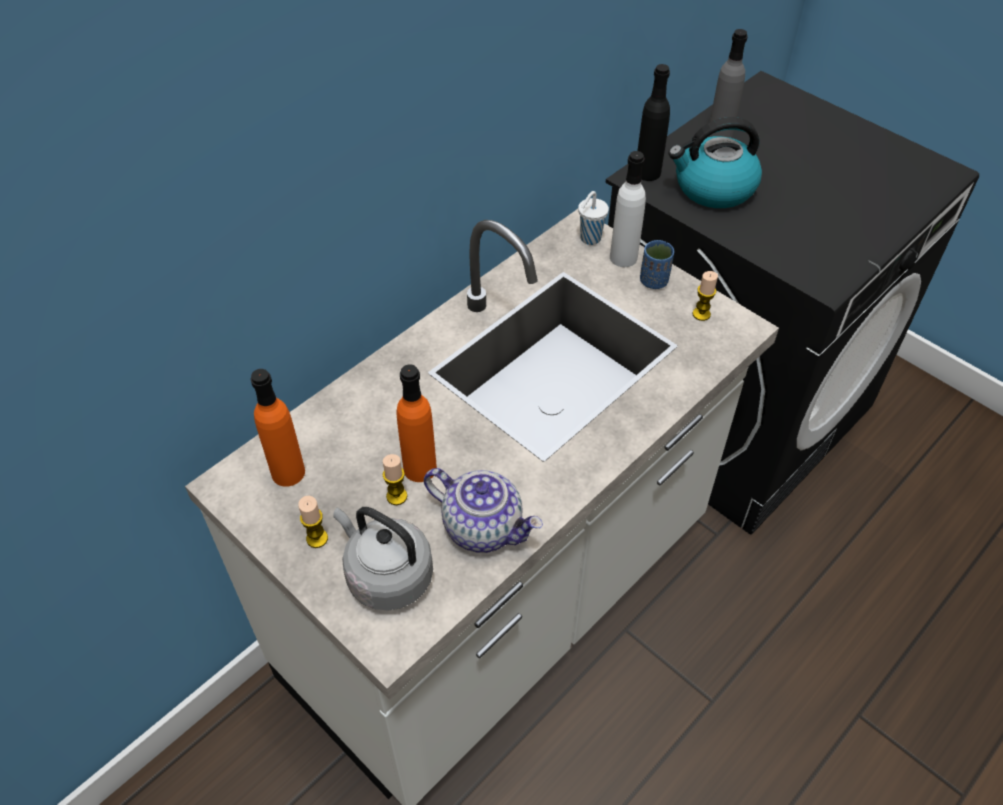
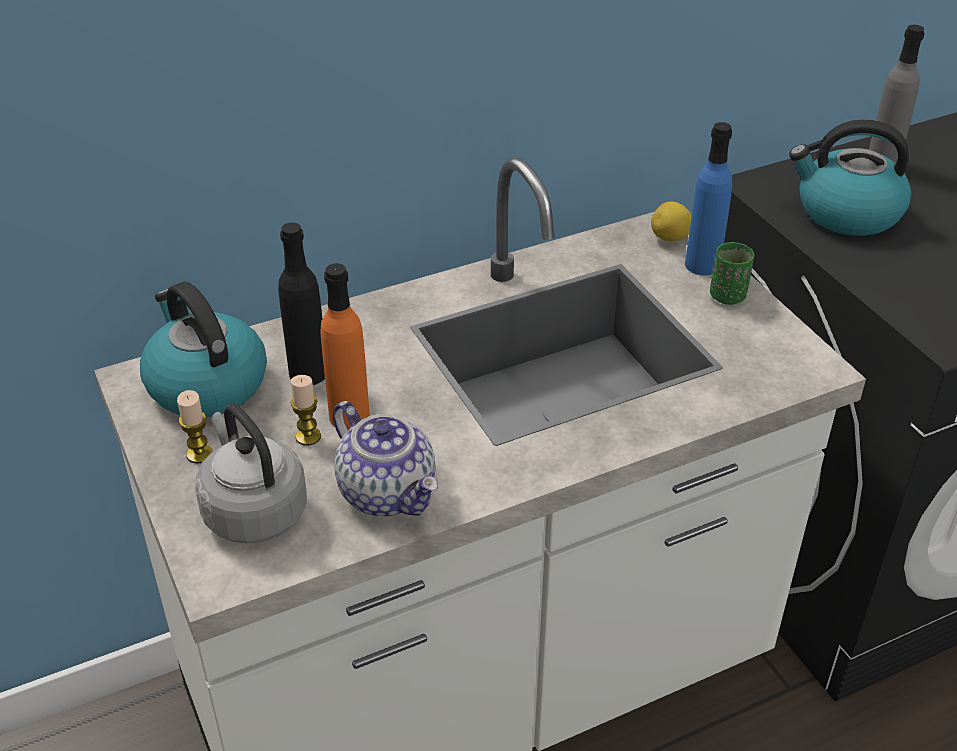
camera: 20 degrees right, 10 degrees down
(288, 472) = (205, 384): orange bottle -> kettle
(589, 239) = (670, 238): white cup -> lemon
(623, 257) = (702, 265): white bottle -> blue bottle
(647, 172) = (771, 182): black bottle -> black bottle (308, 373)
(654, 281) = (727, 296): blue cup -> green cup
(701, 314) = (770, 342): candle -> none

